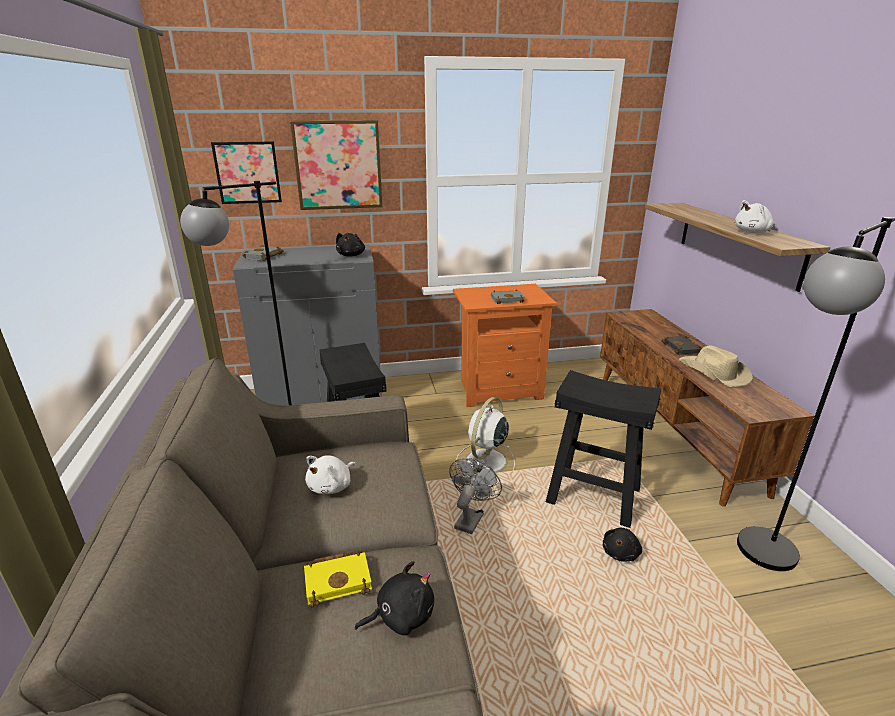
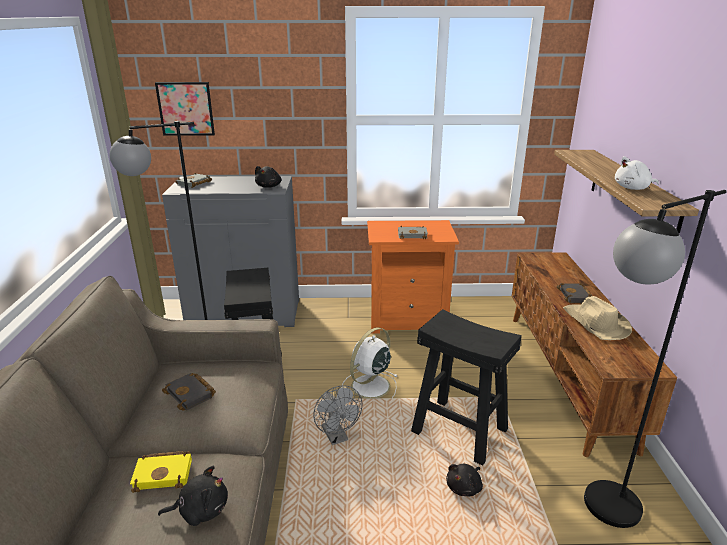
camera: 10 degrees right, 0 degrees up
(332, 486) = (191, 394): white plush toy -> black book
(338, 165) = (265, 103): picture -> none
(471, 518) = (337, 437): grey fan -> grey fan turned 120 degrees clockwise

